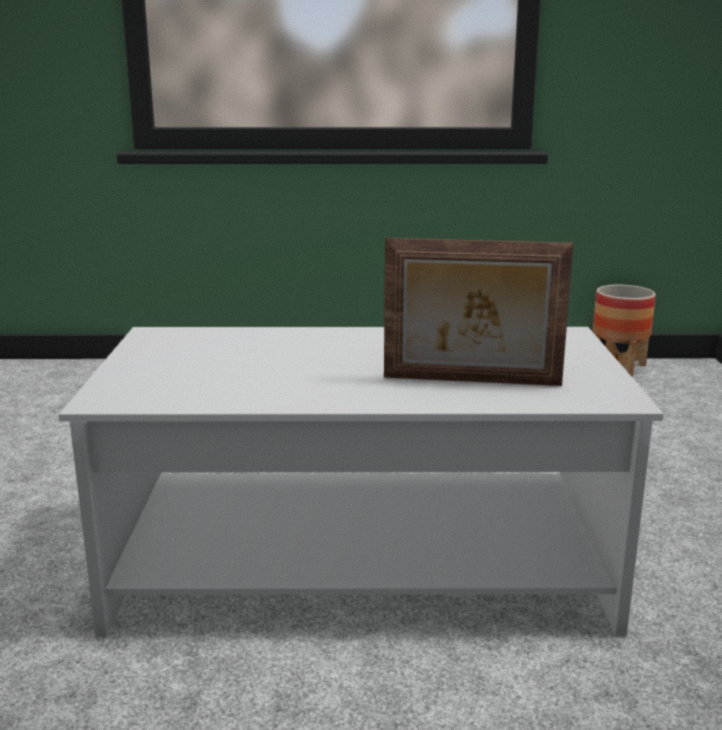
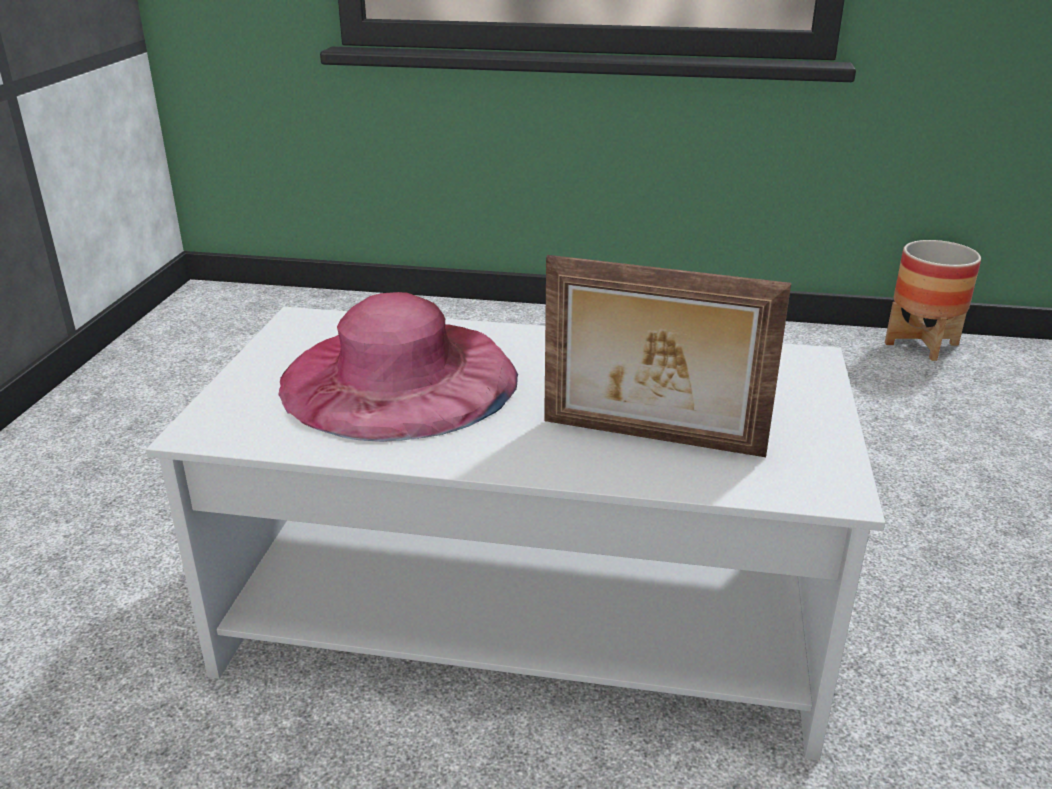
camera: 10 degrees right, 10 degrees up
(254, 361) = (399, 378): none -> pink hat

